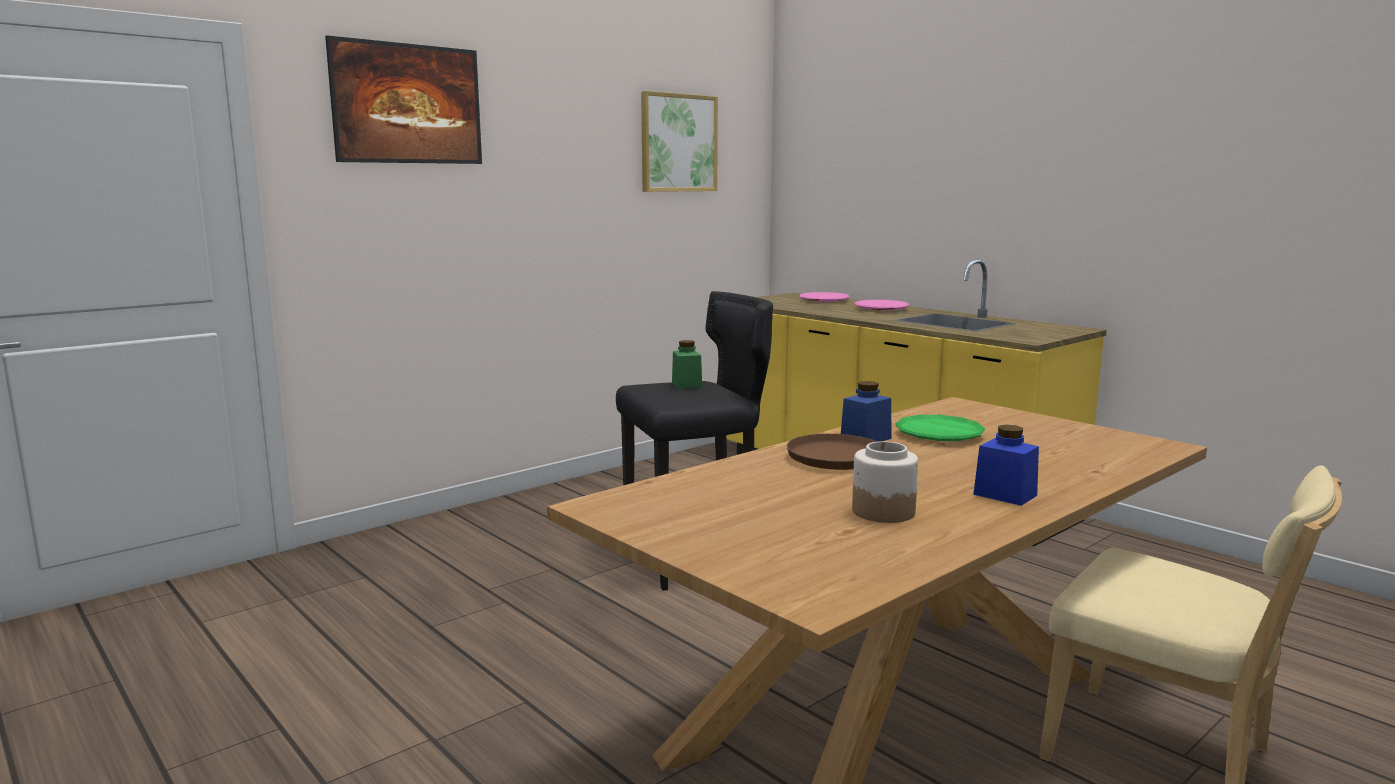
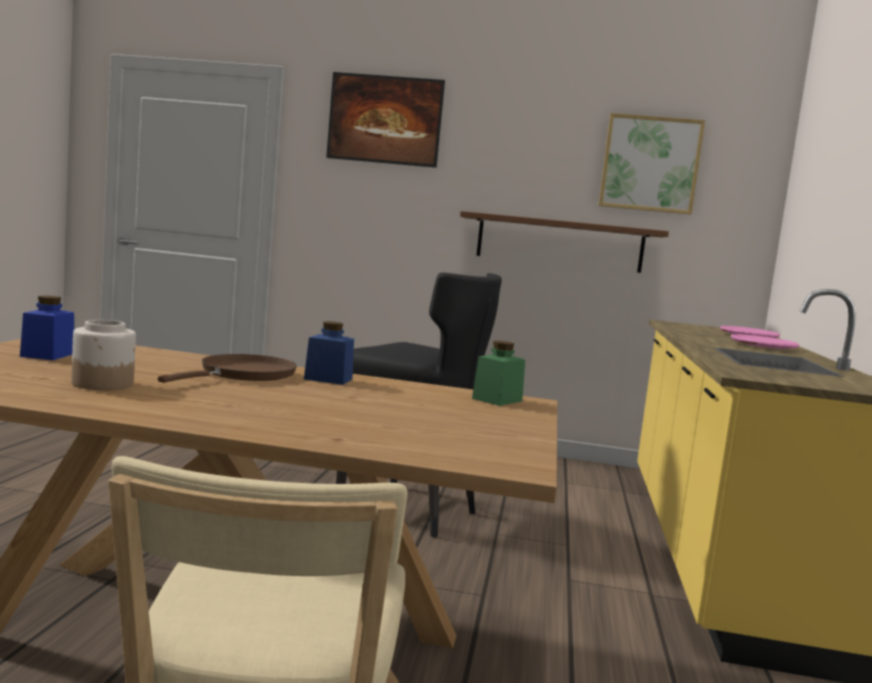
camera: 50 degrees right, 5 degrees down
(614, 236) = (559, 243): none -> brown shelf
(686, 385) = (427, 348): green jar -> green jar (497, 400)
(939, 434) = (386, 395): green plate -> none
(1005, 495) = (198, 411): blue jar -> blue jar (47, 355)

